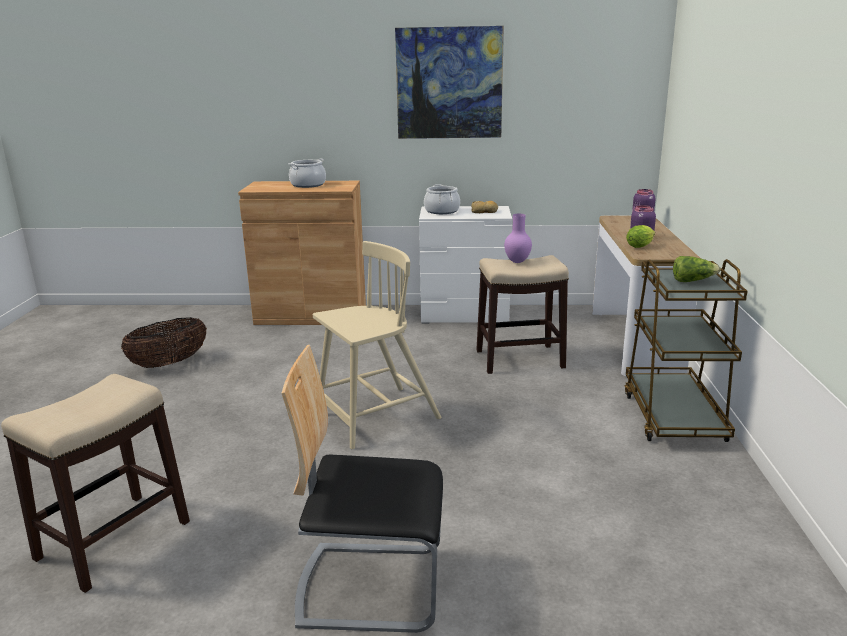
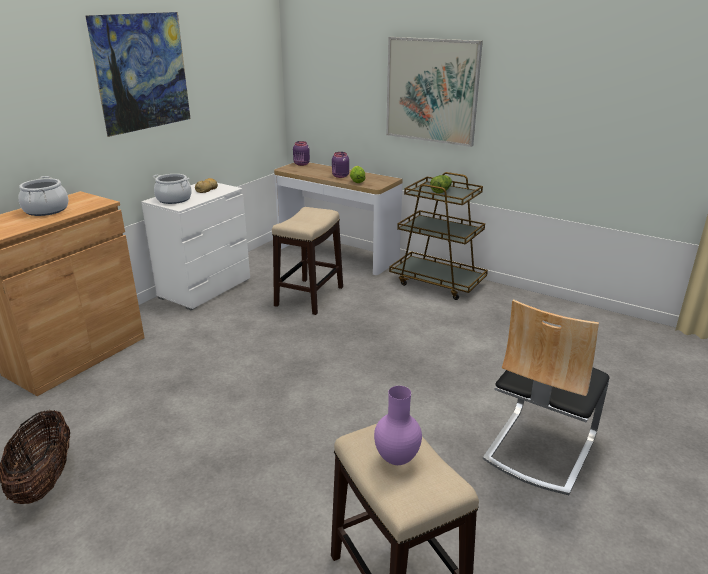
camera: 60 degrees left, 5 degrees up
(375, 417) = (326, 381): beige chair -> none
(518, 261) = (301, 218): purple vase -> purple vase (397, 458)
(743, 135) = (432, 91): none -> picture

